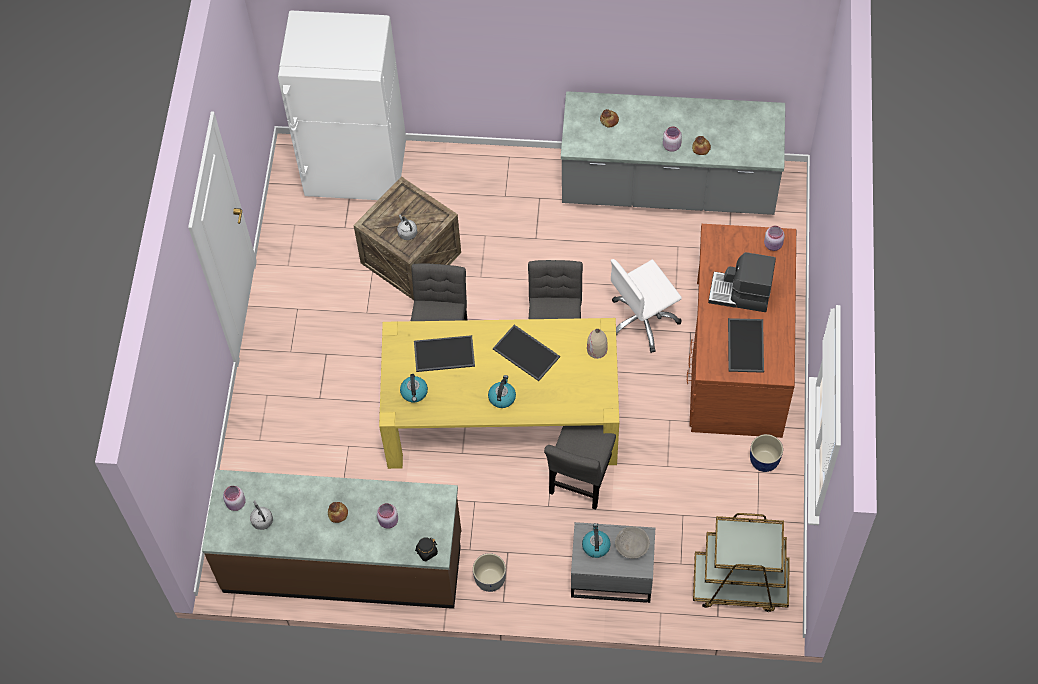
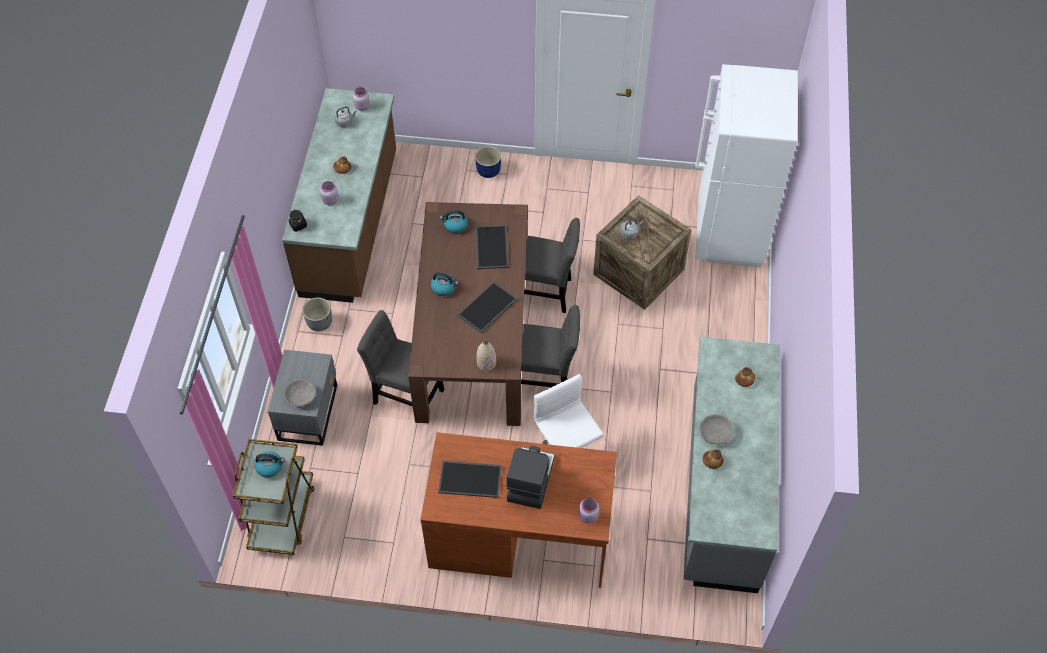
camera: 90 degrees right, 5 degrees down
(502, 415) = (473, 336): yellow dining table -> brown dining table
(595, 545) = (306, 369): kettle -> kettle (270, 467)
(671, 145) = (715, 433): pink jar -> grey bowl
(764, 461) = (405, 549): blue planter -> blue planter (488, 171)

